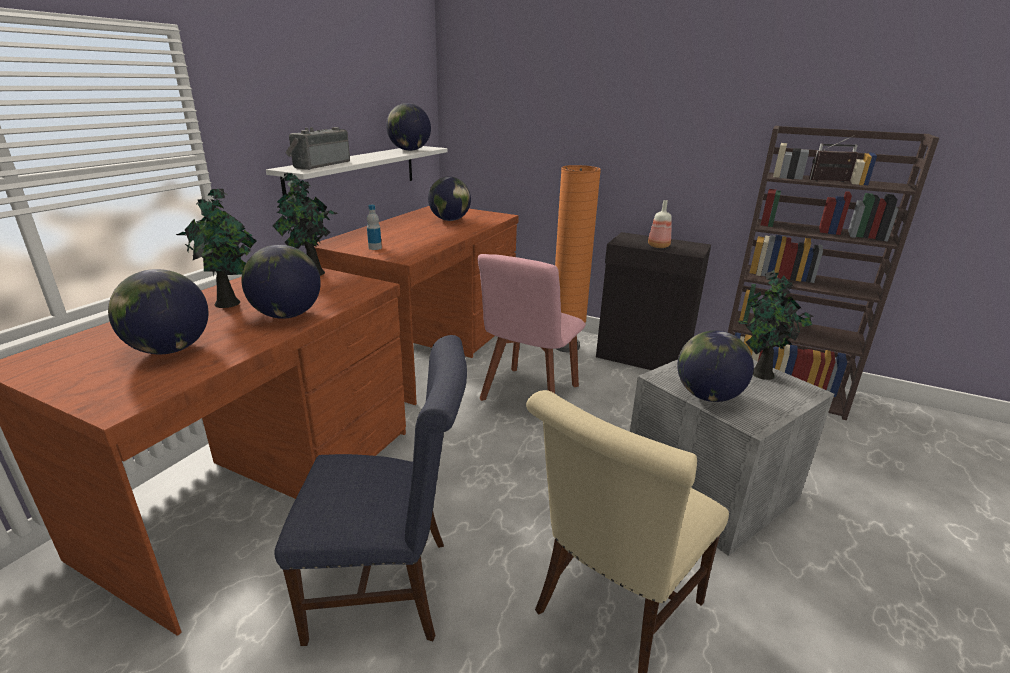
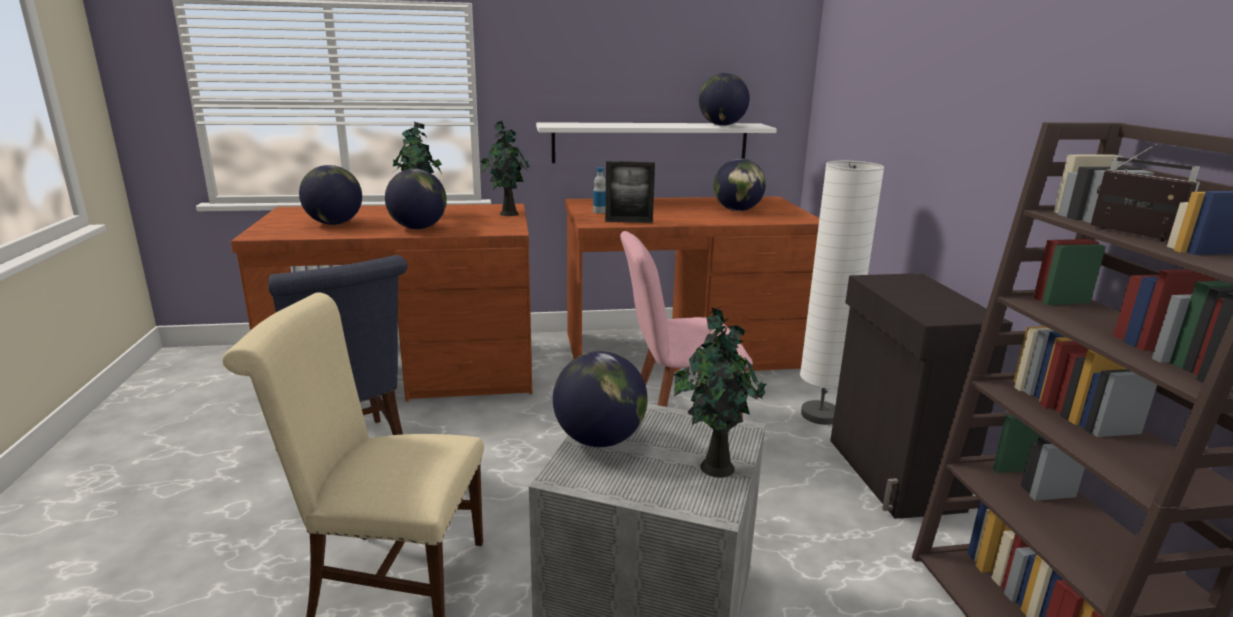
camera: 55 degrees right, 5 degrees down
(320, 165) = (583, 124): radio -> none
(422, 249) = (628, 221): none -> picture frame
(566, 346) = (820, 415): orange floor lamp -> white floor lamp
(658, 246) = (910, 297): bottle -> none

